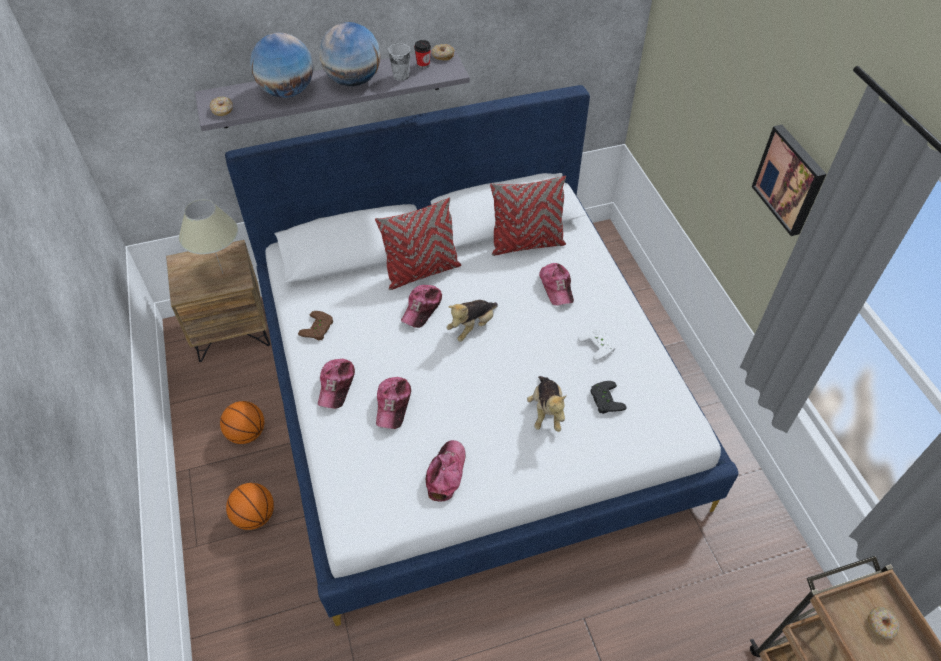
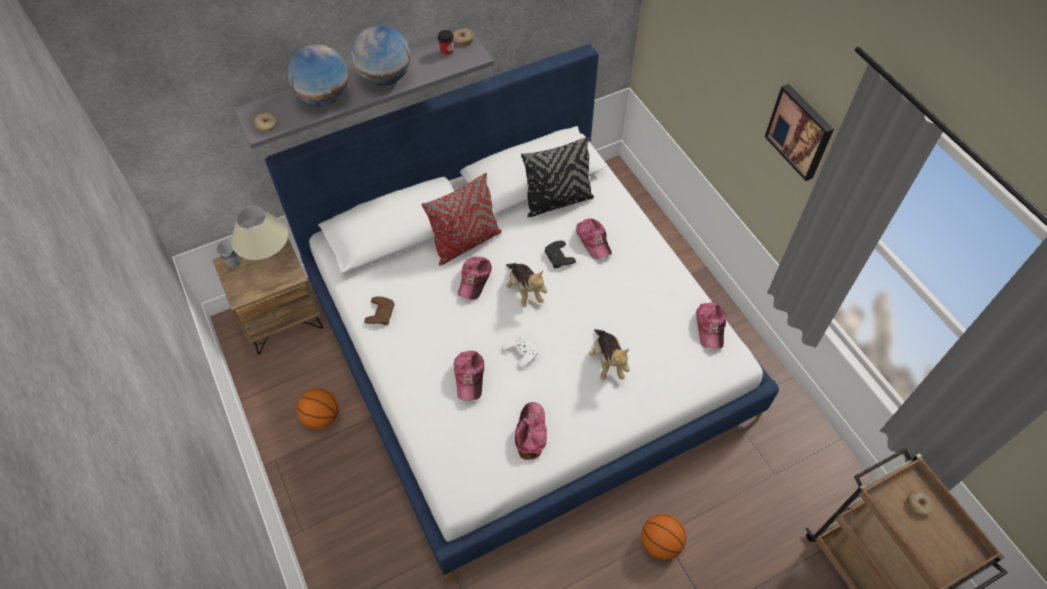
camera: 10 degrees left, 5 degrees up
(255, 516) = (349, 494): basketball -> basketball (660, 543)
(336, 385) = (412, 366): cap -> cap (710, 327)
(401, 76) = (429, 67): cup -> cup (233, 262)
(472, 326) = (524, 290): plush toy -> plush toy turned 60 degrees counterclockwise
(526, 244) = (557, 201): red pillow -> black pillow
(599, 345) = (642, 291): white game controller -> white game controller (522, 351)
(604, 400) = (656, 342): black game controller -> black game controller (557, 257)

